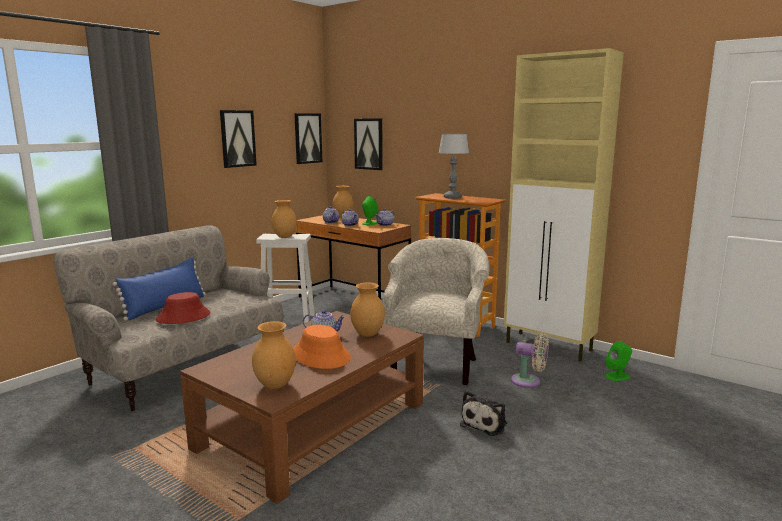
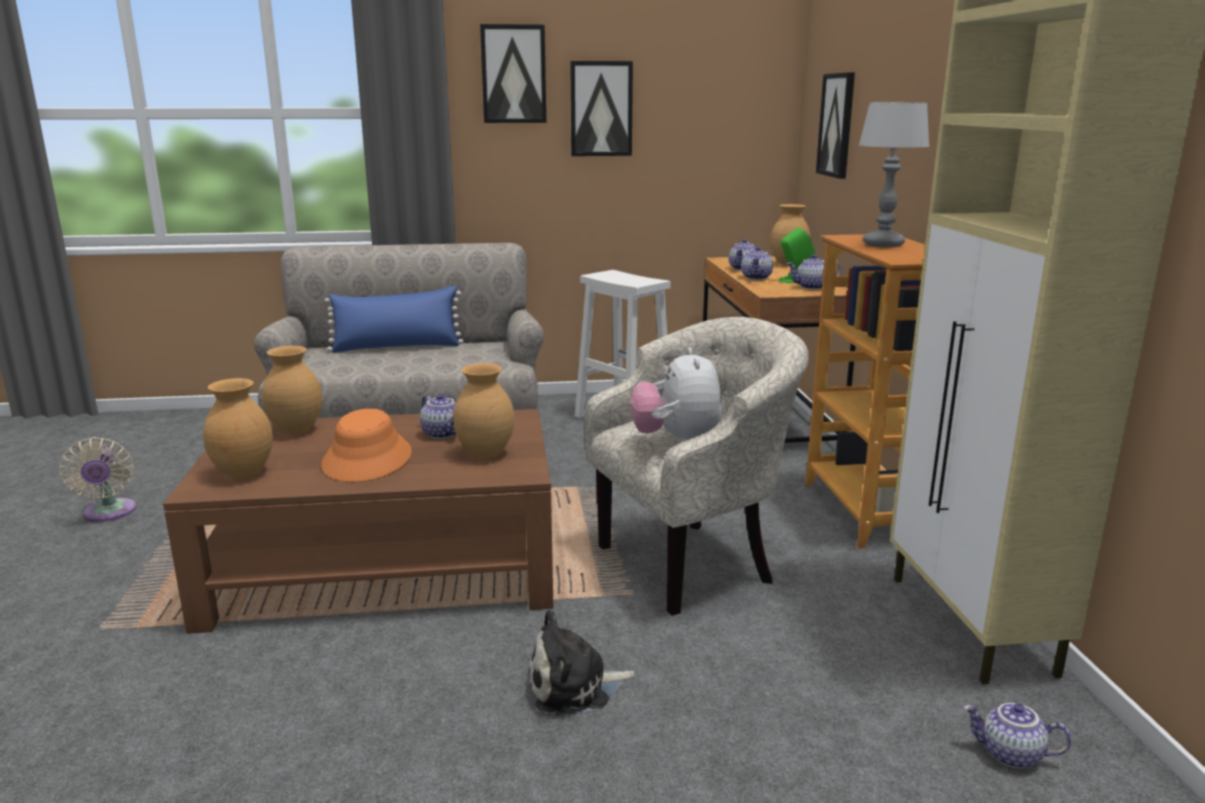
camera: 45 degrees right, 5 degrees up
(183, 317) = (381, 364): red hat -> none
(285, 237) = (621, 279): brown vase -> brown vase (296, 431)
(307, 138) = (753, 112): picture -> picture (513, 74)
(445, 301) = (677, 441): none -> plush toy
(529, 381) = (788, 664): beige fan -> beige fan (109, 513)
(617, 376) = (1010, 755): green speaker -> teapot

